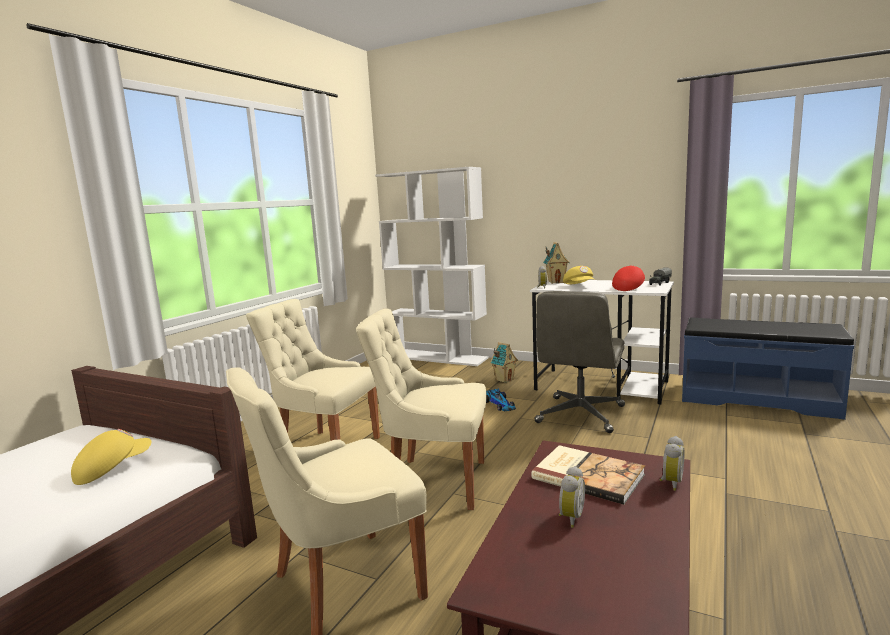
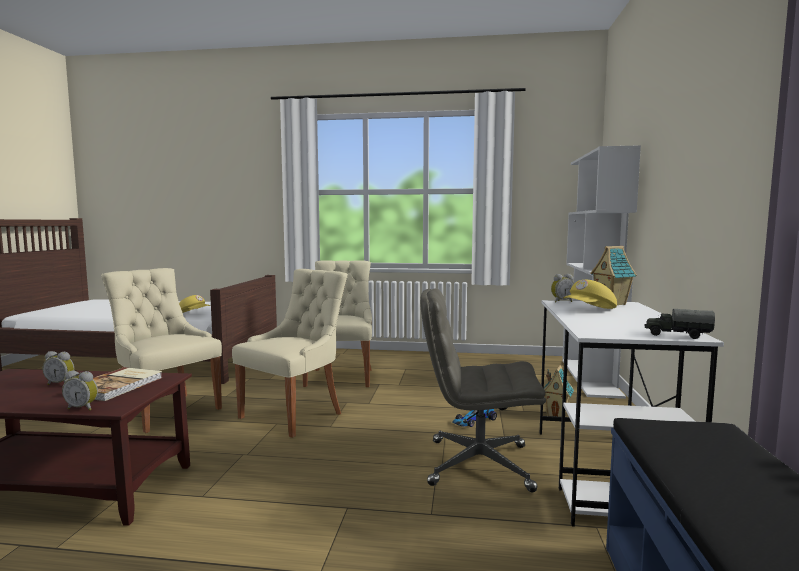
camera: 70 degrees right, 5 degrees down
(433, 482) = (294, 414): beige chair -> beige chair turned 45 degrees clockwise
(628, 288) = (603, 324): red cap -> none

